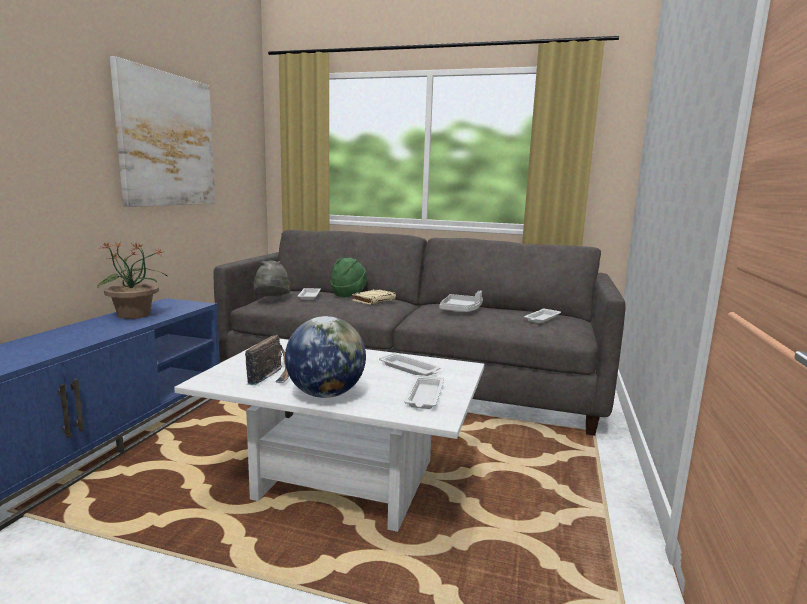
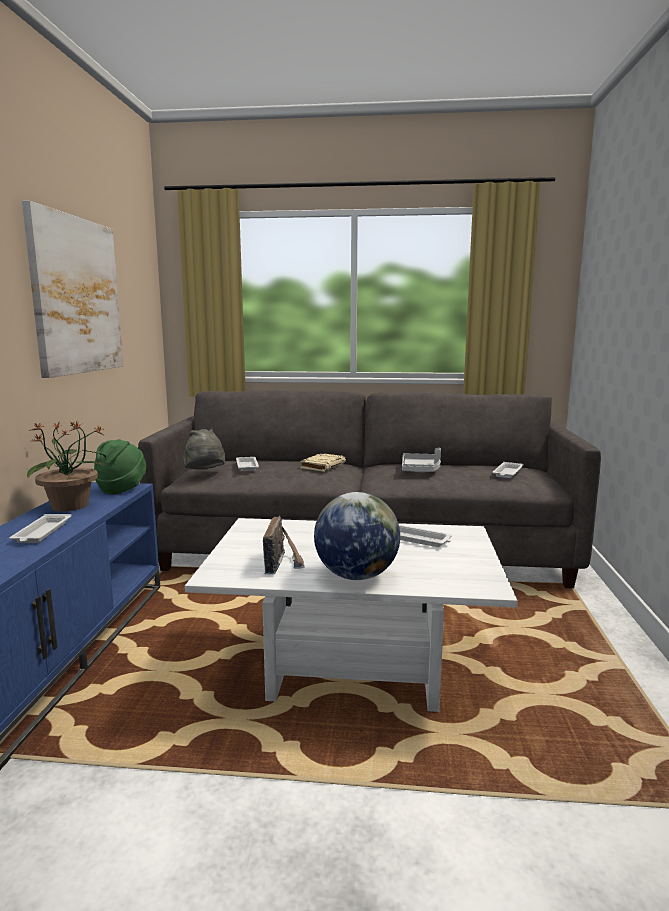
camera: 10 degrees left, 0 degrees up
(349, 294) = (289, 461): green hat -> green hat (122, 489)
(424, 396) = (456, 567): white tray -> white tray (41, 533)

